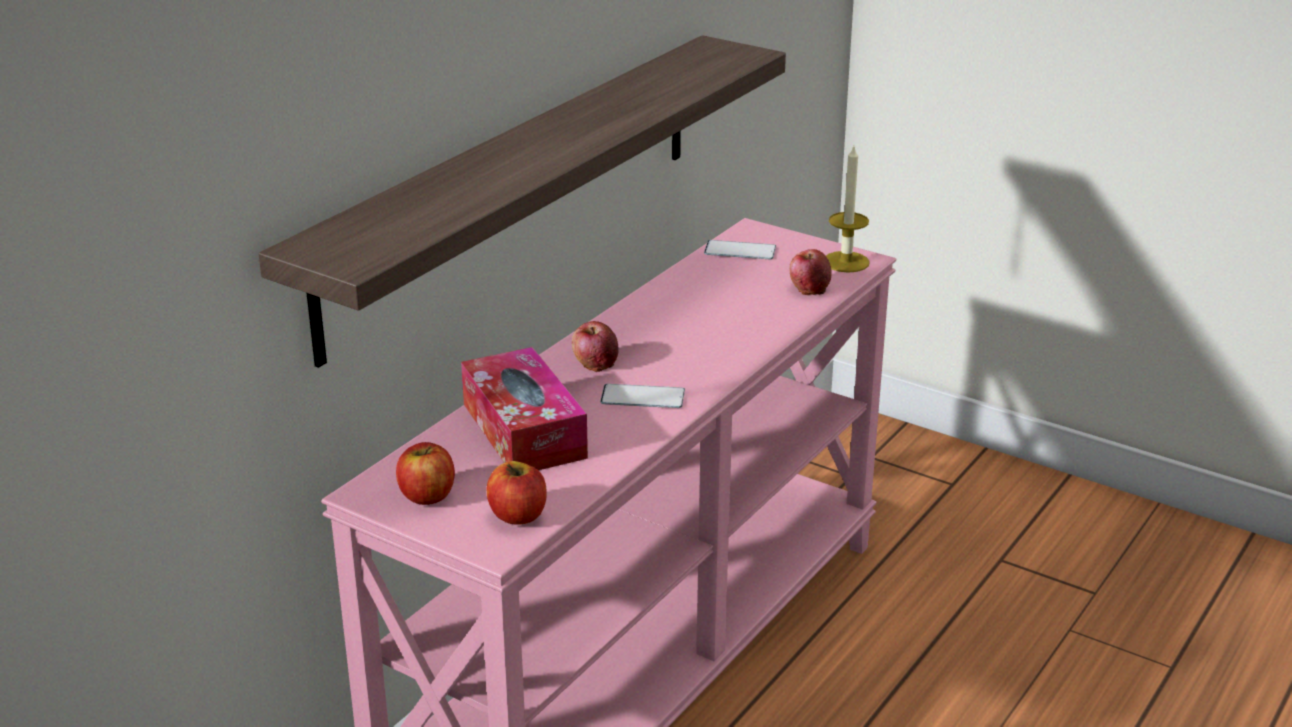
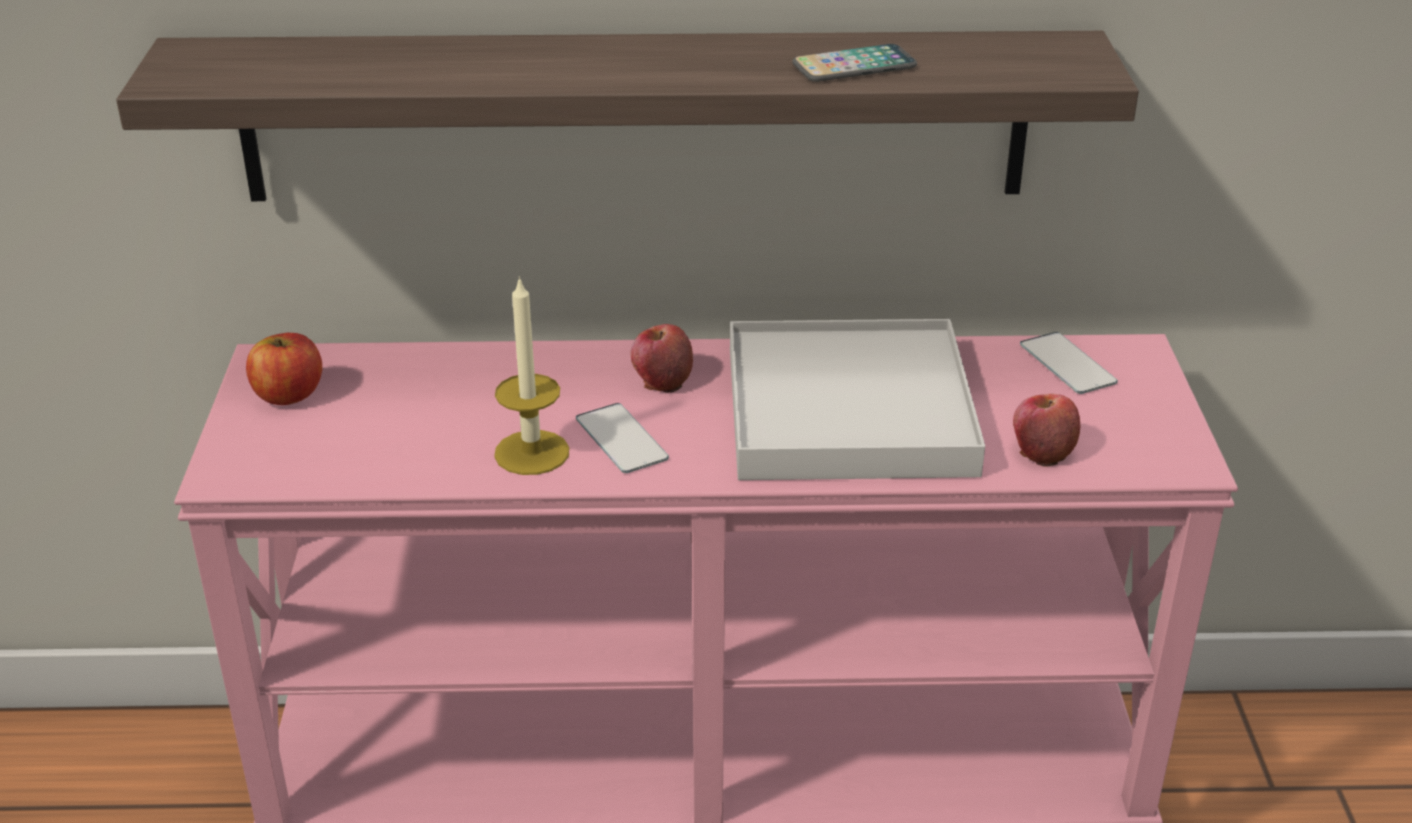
camera: 55 degrees right, 5 degrees up
(518, 515) = (294, 462): apple -> none
(524, 430) = (469, 396): tissue box -> none
(659, 93) = (854, 66): none -> phone
(704, 322) = (849, 410): none -> white tray
(846, 262) = (1158, 451): candle -> candle (532, 452)

